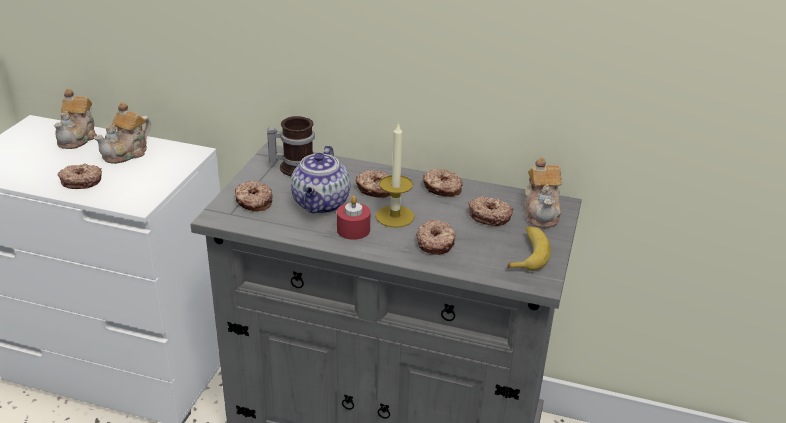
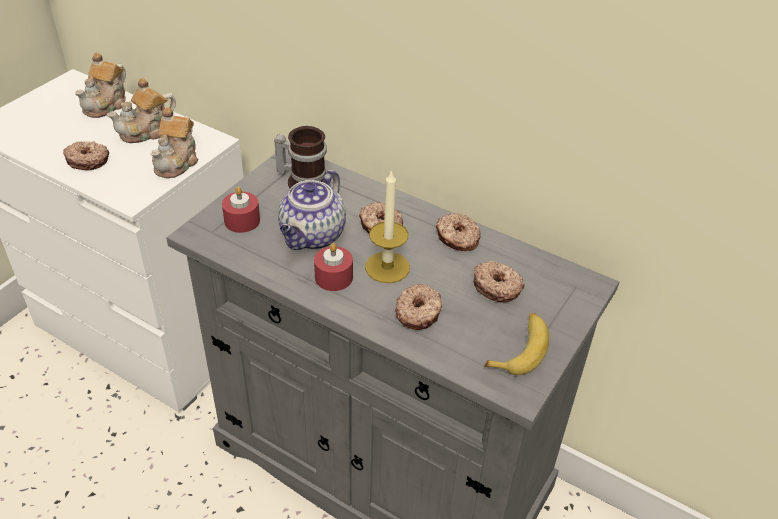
camera: 15 degrees right, 10 degrees up
(253, 202) = (242, 221): donut -> red candle
(541, 212) = (561, 292): teapot -> teapot (177, 162)

